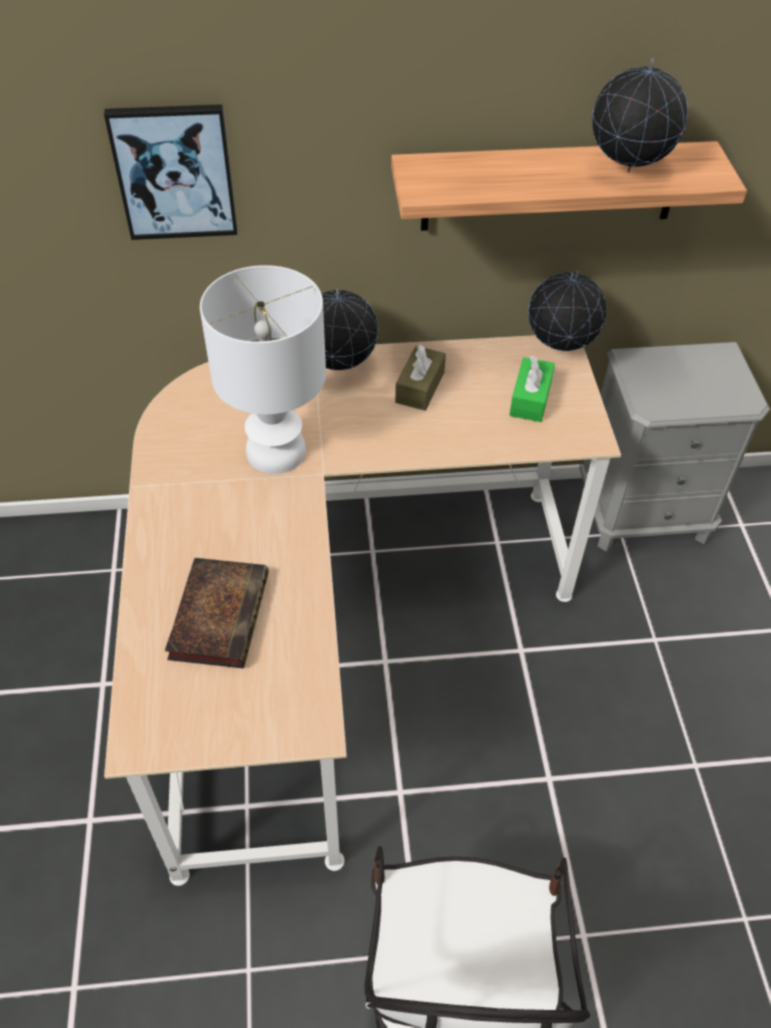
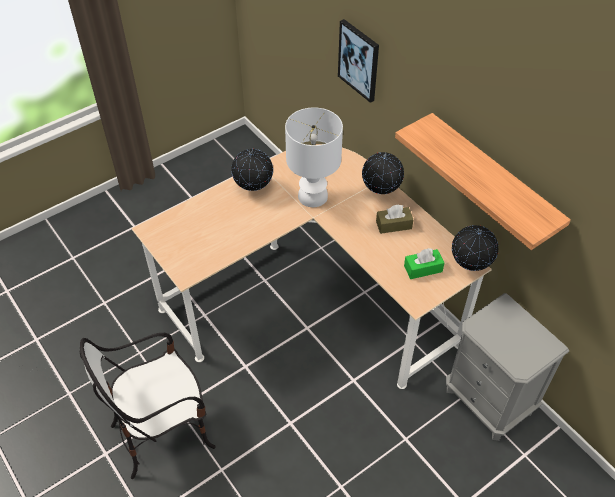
camera: 60 degrees right, 0 degrees up
(219, 614) = (218, 222): book -> none
(626, 172) = (501, 194): globe -> globe (253, 188)

